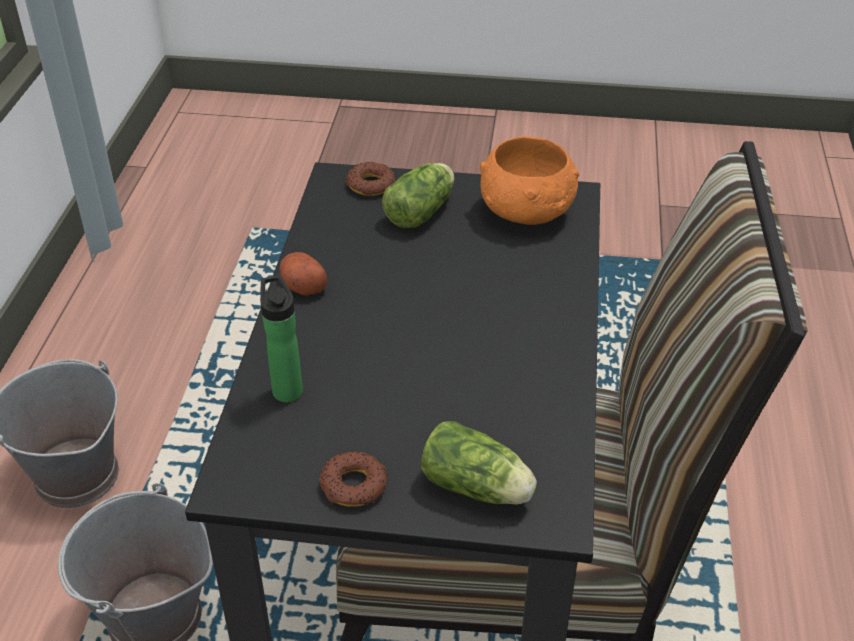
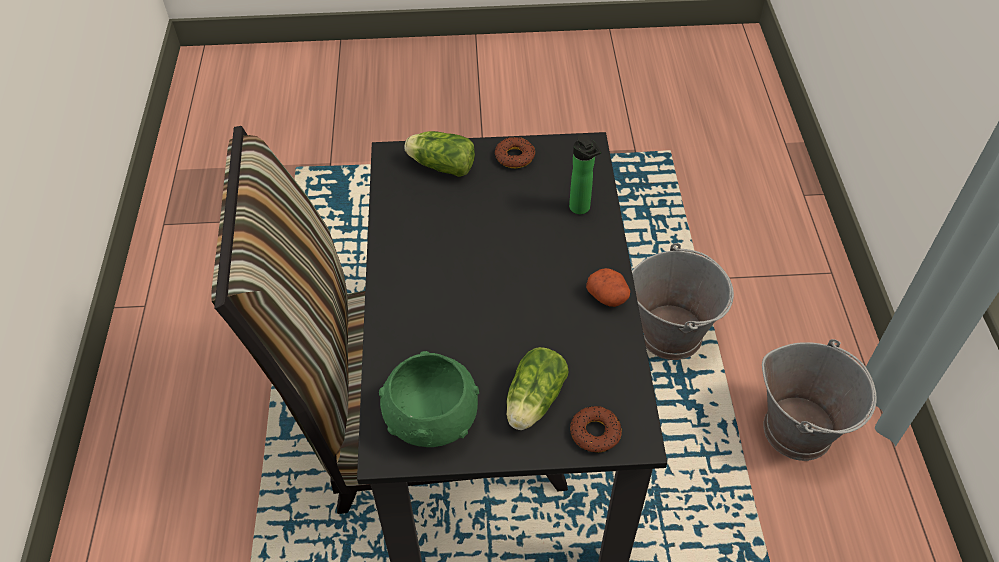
camera: 170 degrees right, 10 degrees up
(526, 212) = (431, 417): orange bowl -> green bowl

